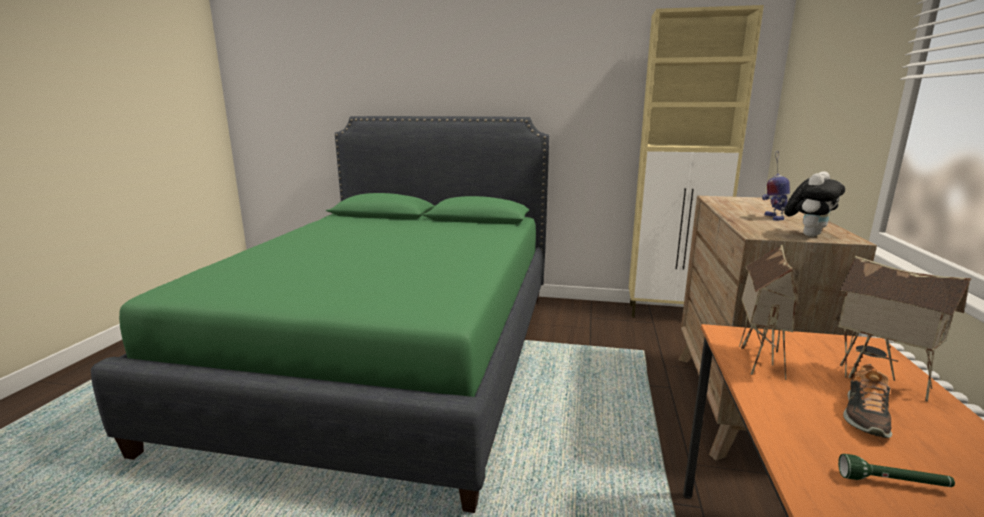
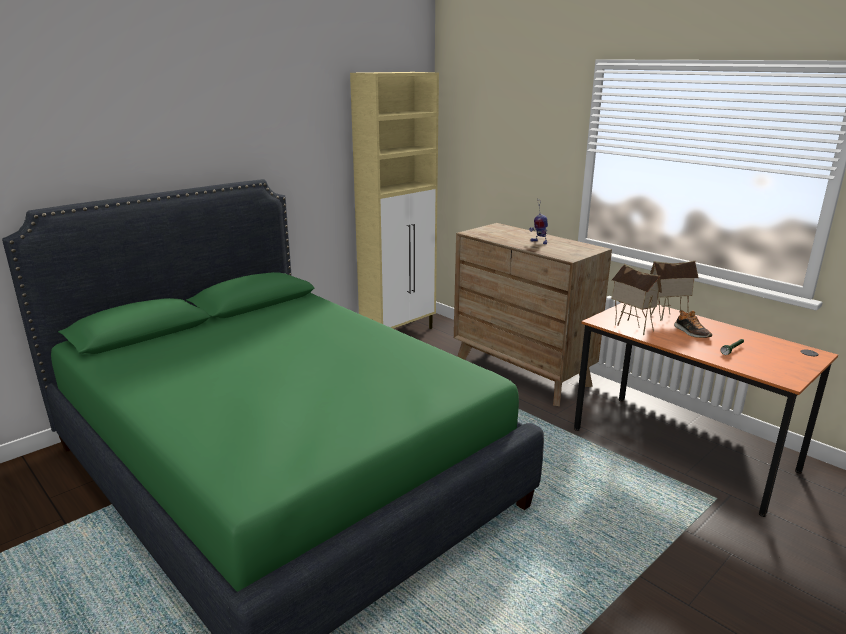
camera: 55 degrees left, 5 degrees up
(808, 235) = (581, 250): plush toy -> none

